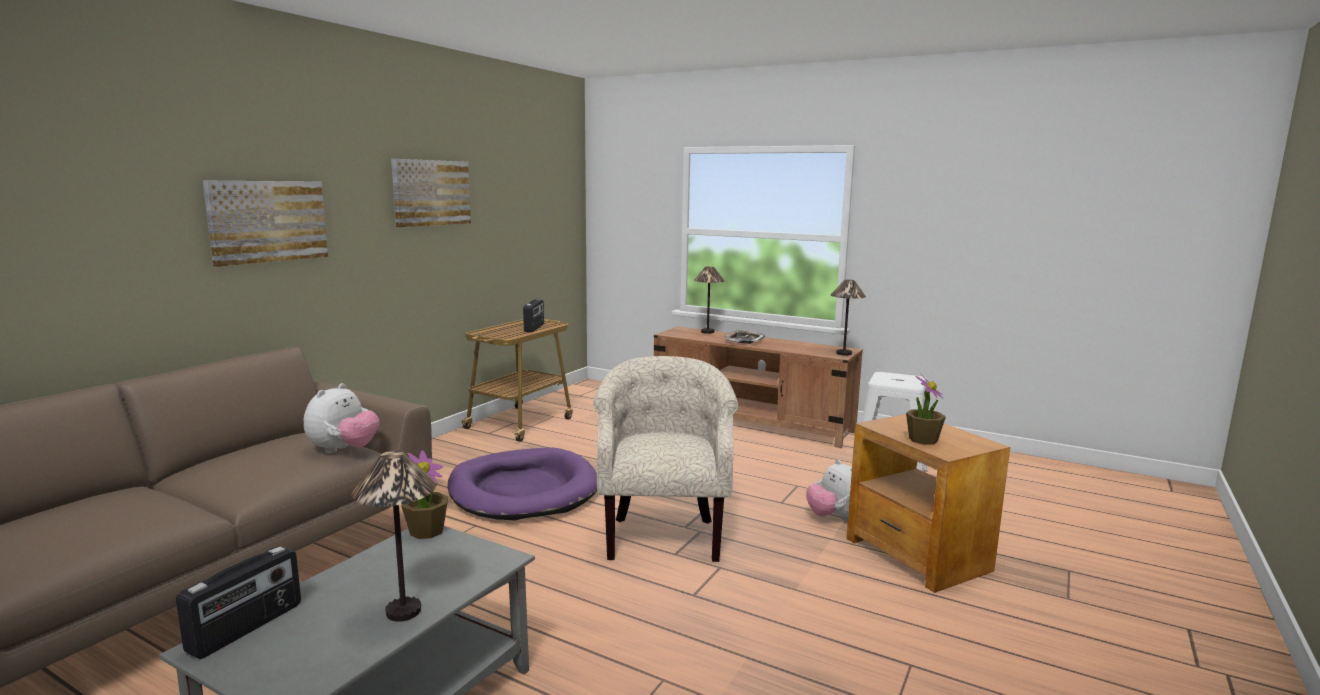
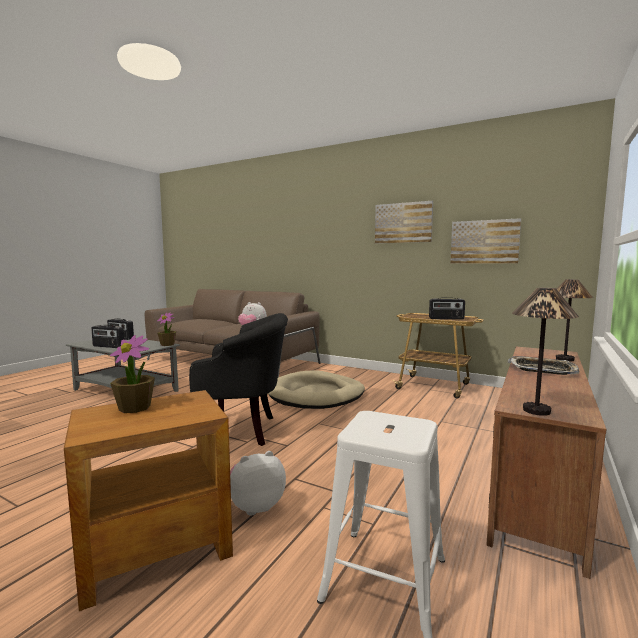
camera: 90 degrees right, 5 degrees down
(267, 221) = (312, 239): picture -> picture (484, 242)
(403, 611) = (108, 346): table lamp -> radio
(523, 490) = (316, 394): purple dog bed -> beige dog bed
(663, 535) = (245, 430): beige armchair -> black armchair

